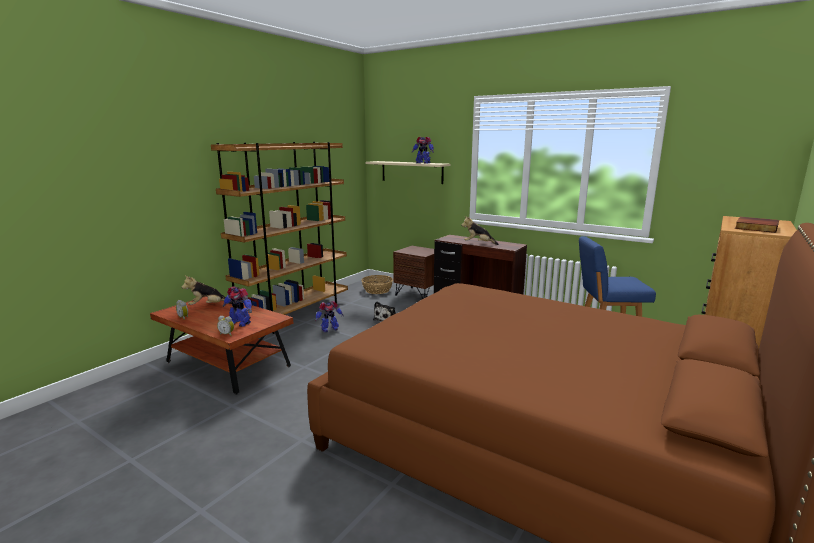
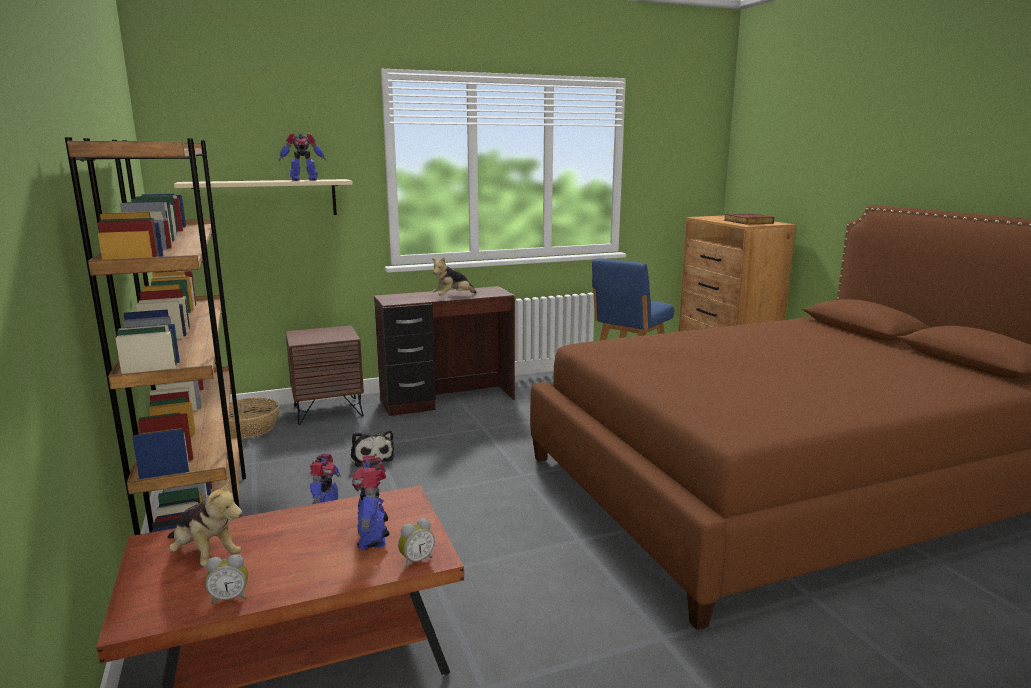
camera: 55 degrees left, 0 degrees up
(208, 306) = (205, 556): plush toy -> plush toy turned 75 degrees counterclockwise
(240, 323) = (373, 537): toy robot -> toy robot turned 105 degrees clockwise

